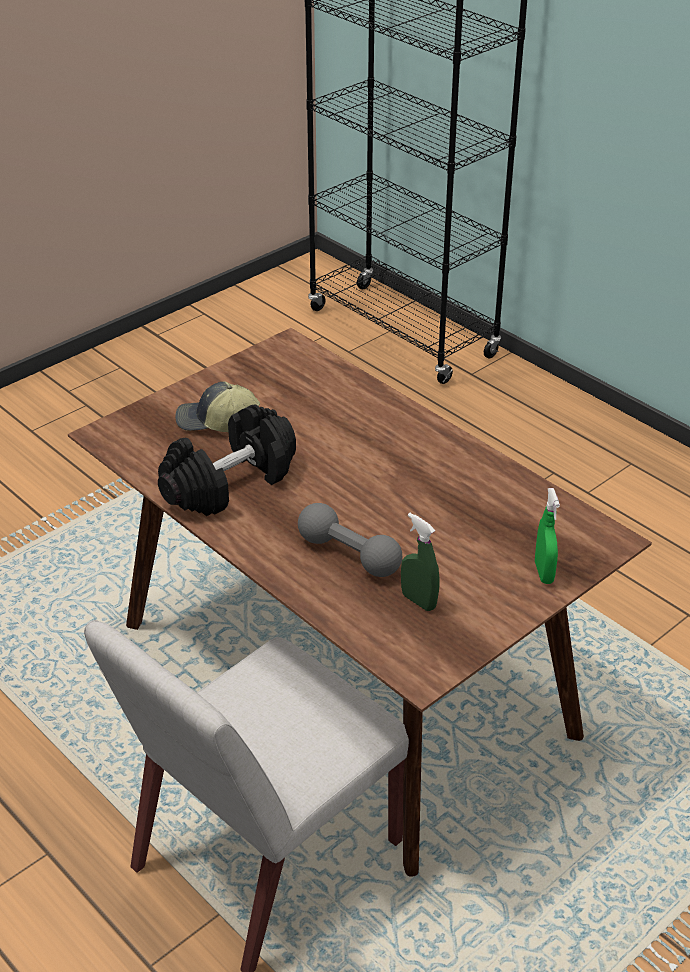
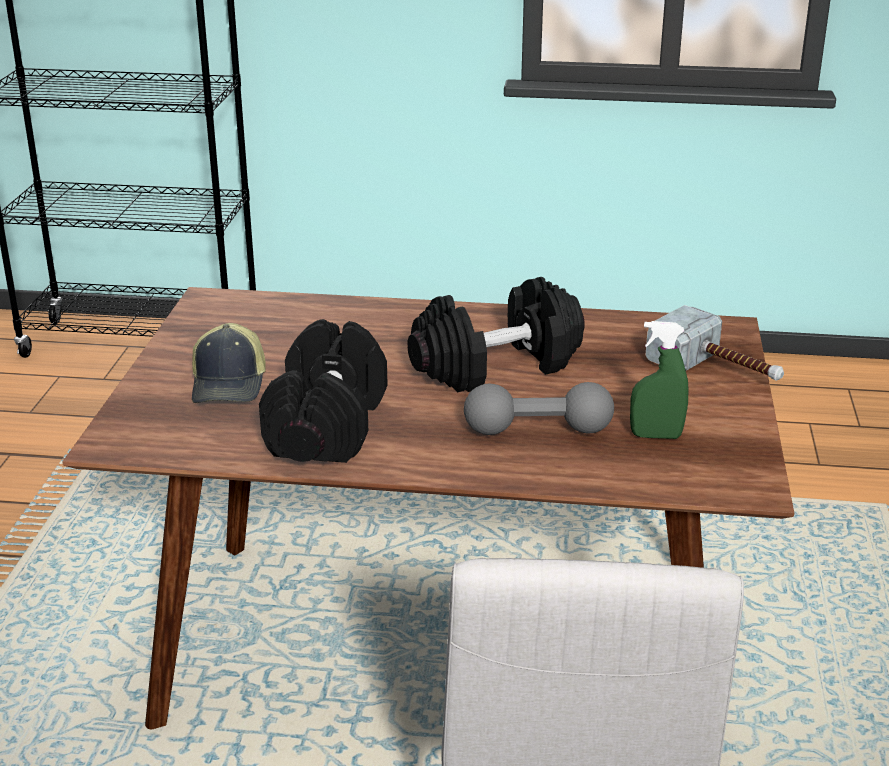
camera: 40 degrees left, 10 degrees down
(217, 422) = (230, 384): cap -> cap turned 60 degrees counterclockwise
(394, 490) = (496, 367): none -> black dumbbell
(543, 573) = (717, 370): green spray bottle -> hammer

